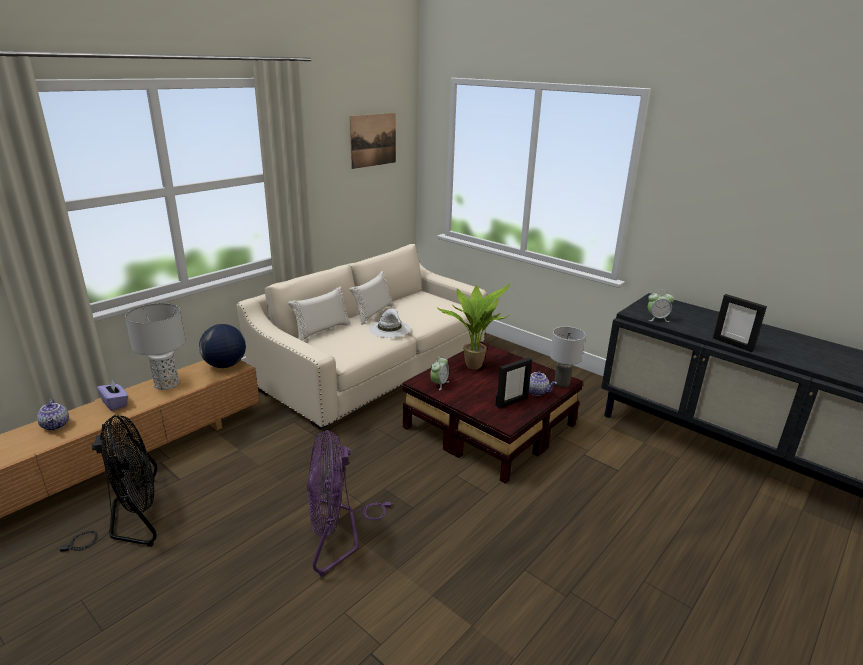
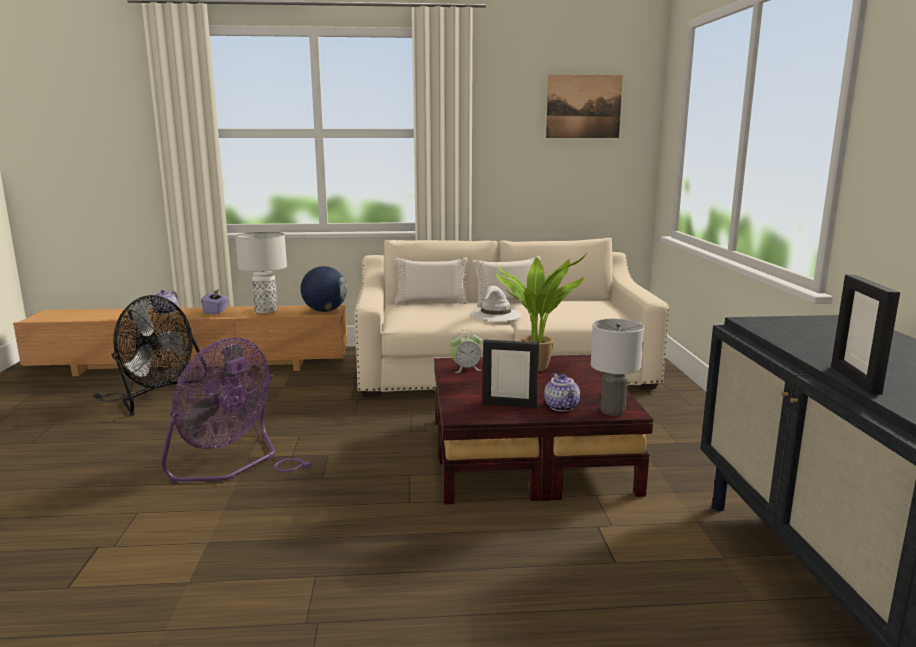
camera: 45 degrees right, 10 degrees down
(657, 319) = (781, 333): alarm clock -> none

